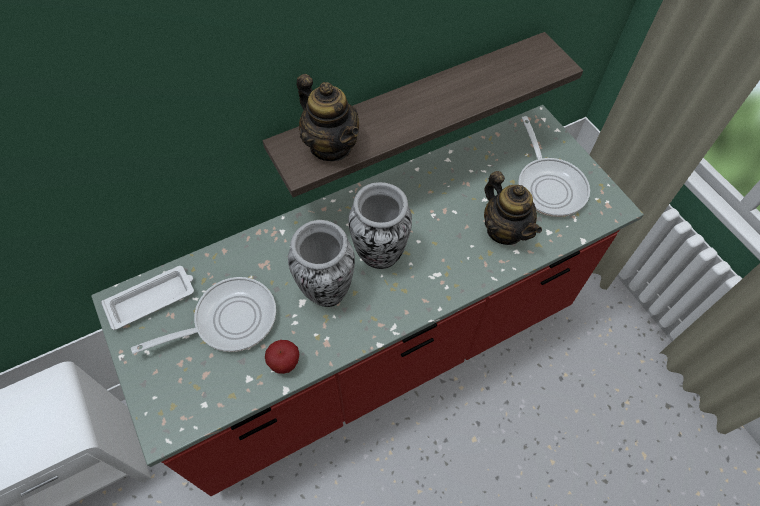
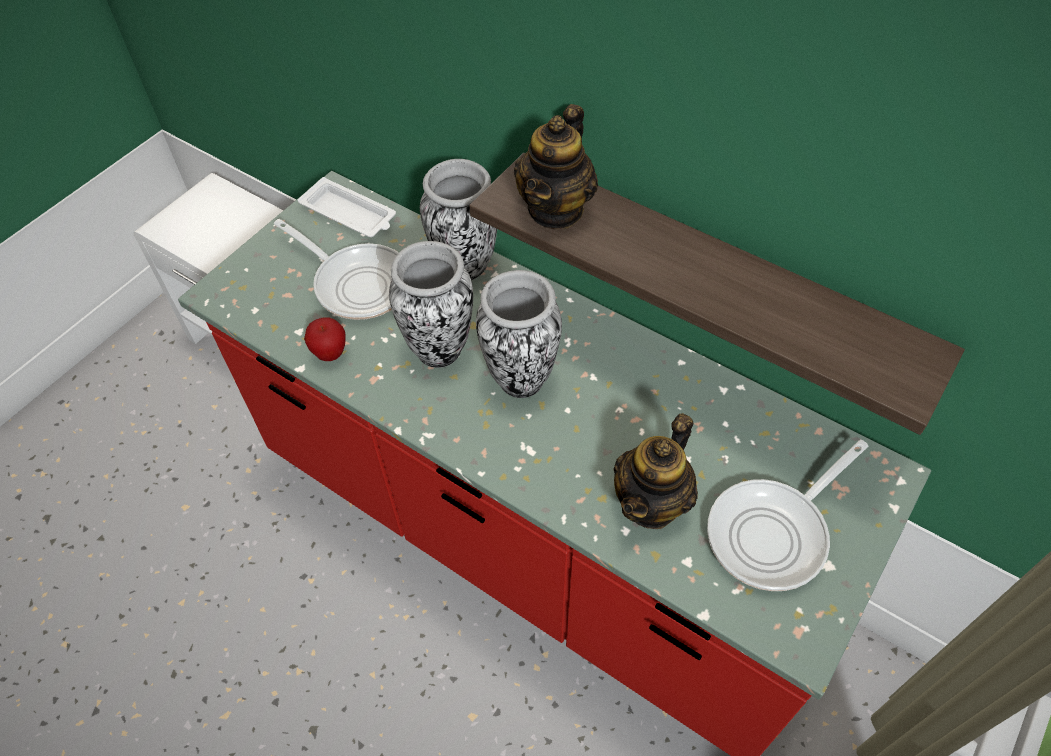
camera: 65 degrees right, 5 degrees down
(262, 246) = (464, 266): none -> vase

